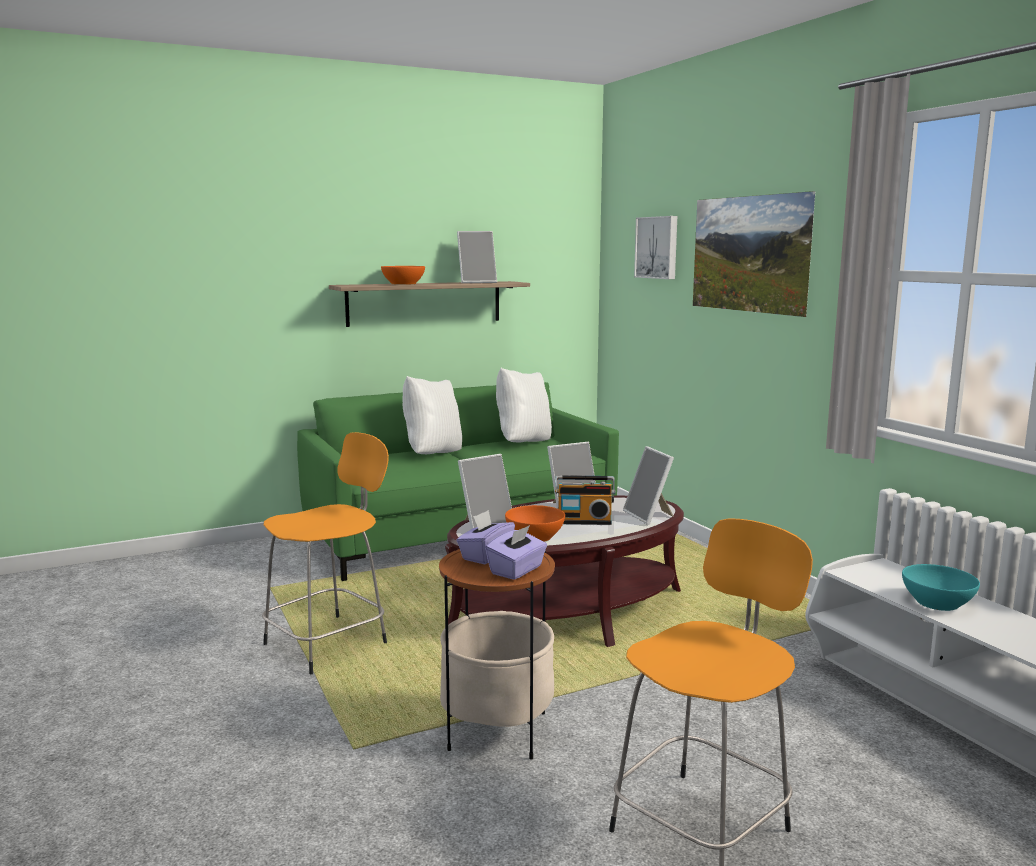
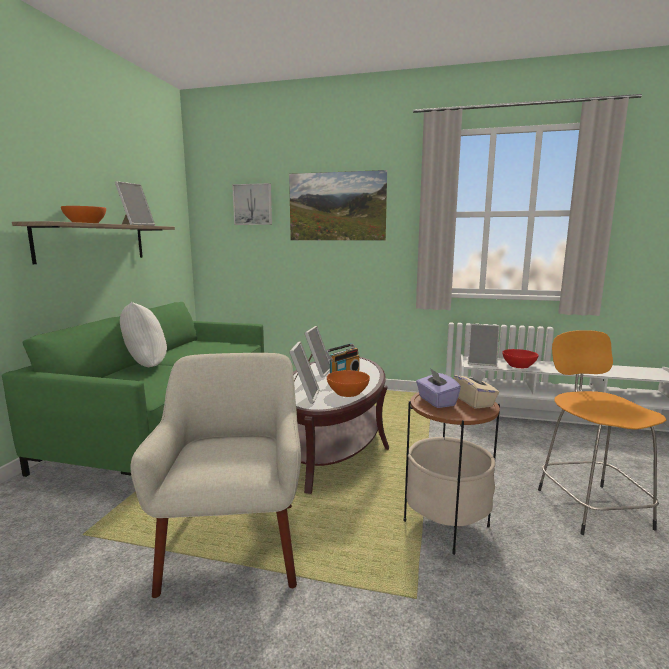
camera: 50 degrees left, 0 degrees up
(329, 642) = (235, 542): orange stool -> beige armchair
(517, 570) = (474, 402): purple tissue box -> beige tissue box
(523, 443) = (192, 346): white pillow -> none
(649, 516) = (363, 364): picture frame -> picture frame (482, 363)
(936, 602) = (518, 365): turquoise bowl -> red bowl

